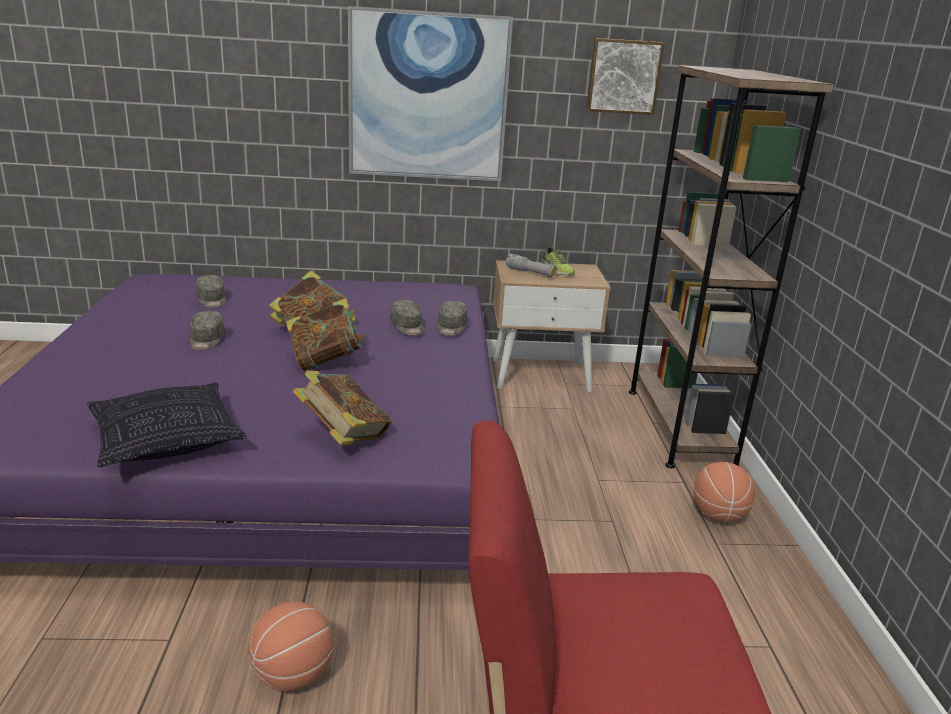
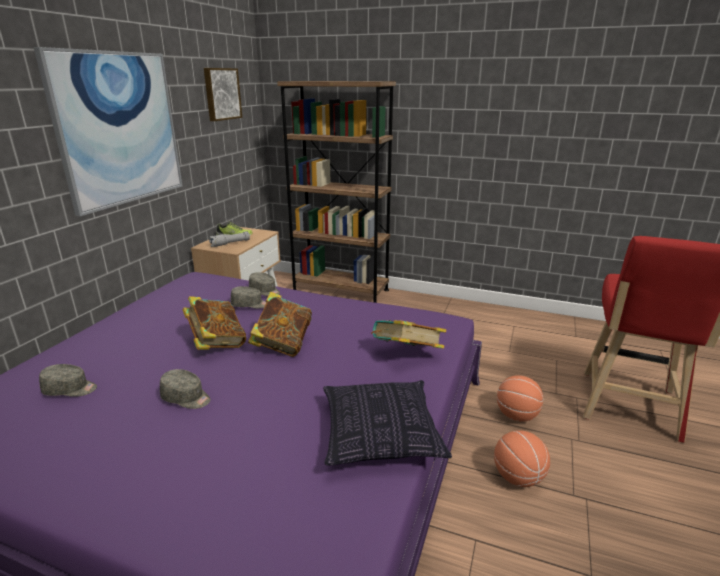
camera: 65 degrees left, 0 degrees up
(718, 515) = (422, 307): basketball -> basketball (516, 415)

